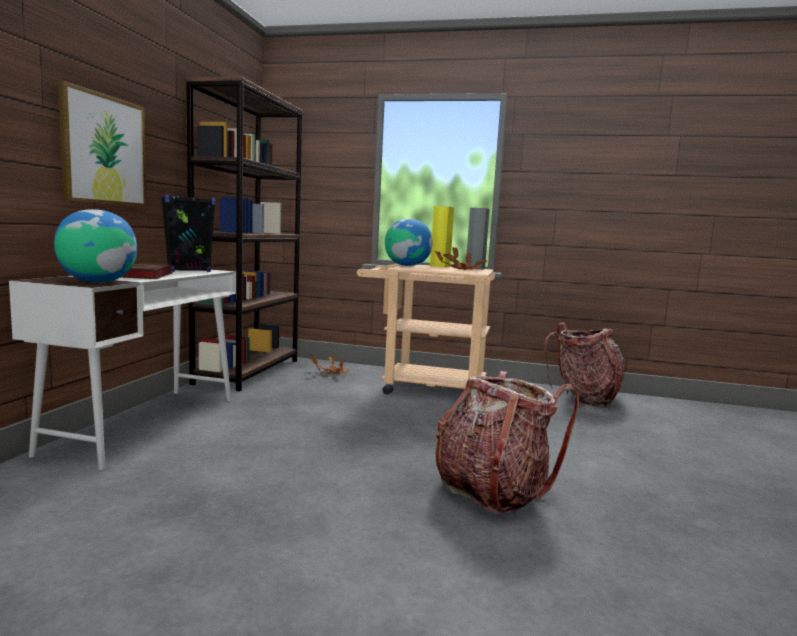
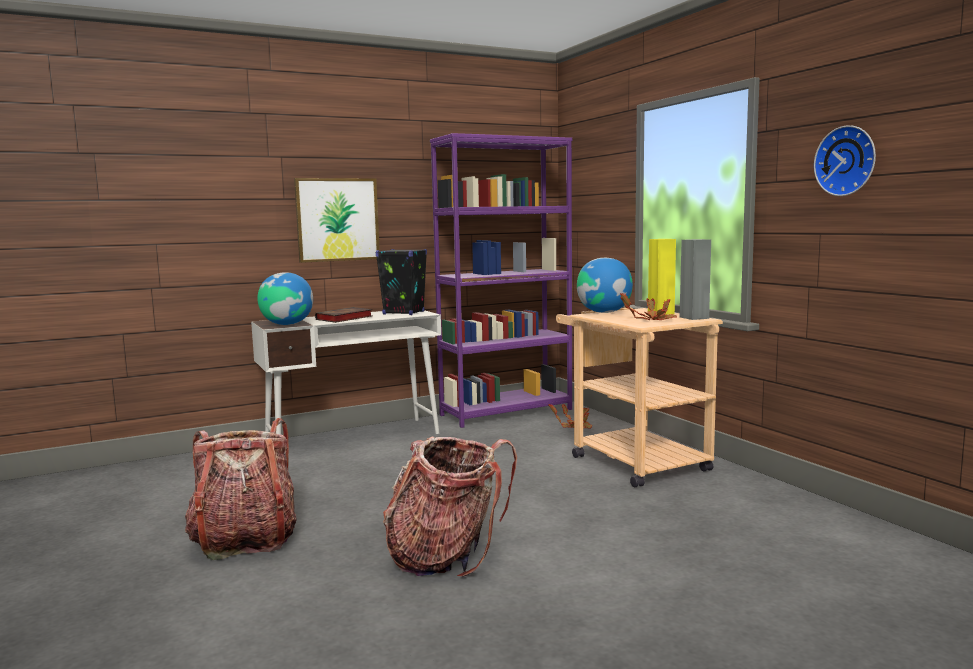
camera: 50 degrees right, 0 degrees up
(248, 371) = (506, 412): brown bookcase -> purple bookcase
(581, 162) = (847, 161): none -> wall clock
(584, 397) = (820, 521): backpack -> backpack (245, 540)

